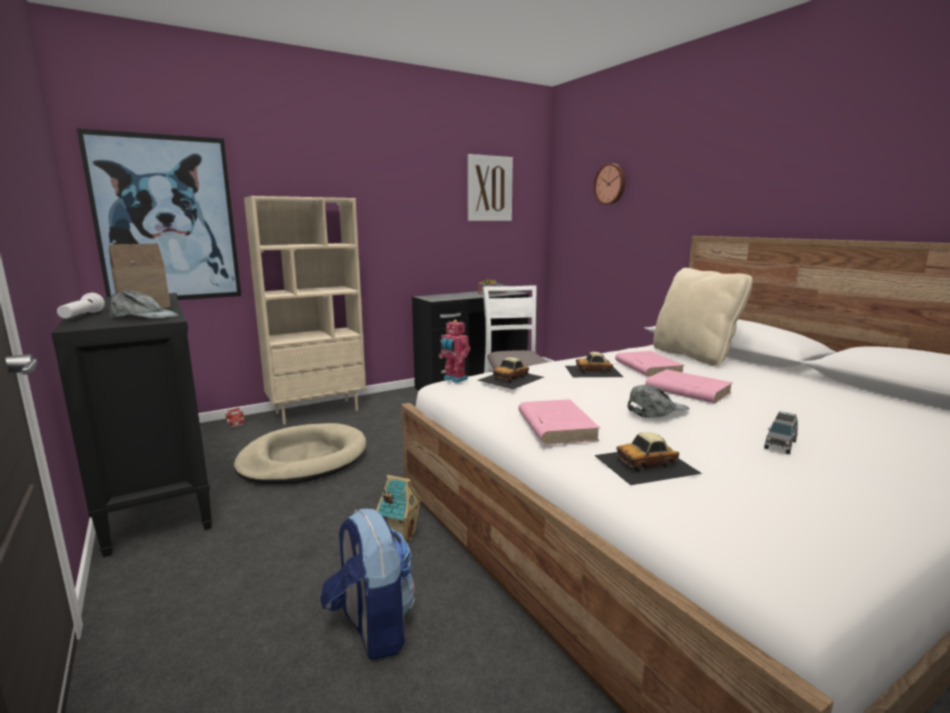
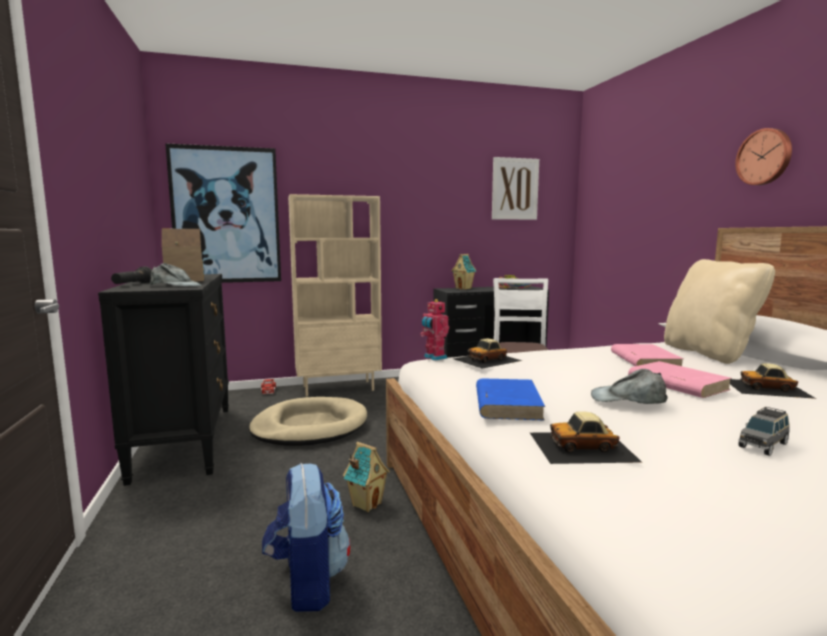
camera: 15 degrees right, 5 degrees down
(82, 317) = (133, 284): white flashlight -> black flashlight
(444, 295) = (464, 288): none -> toy house
(556, 426) = (507, 403): pink book -> blue book
(593, 371) = (581, 360): toy car -> toy car (767, 388)
(610, 184) = (636, 180): wall clock -> wall clock (764, 157)
(656, 410) = (628, 398): grey cap -> grey cap turned 150 degrees counterclockwise

